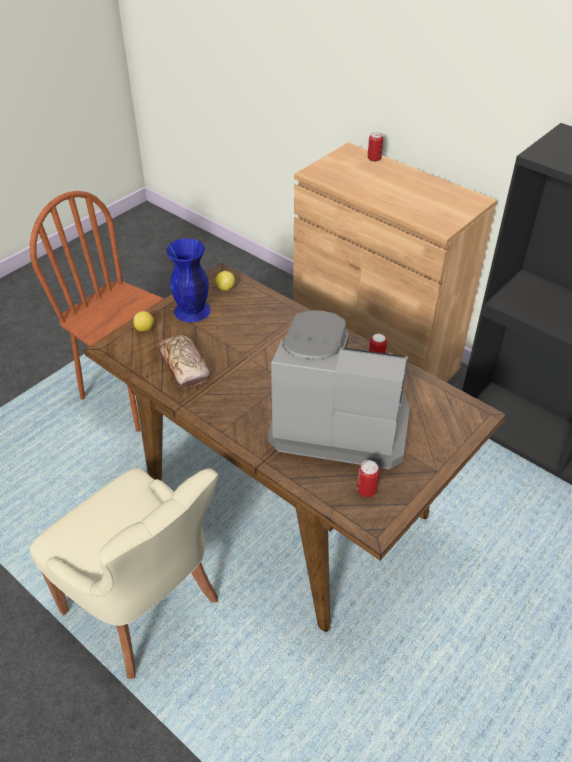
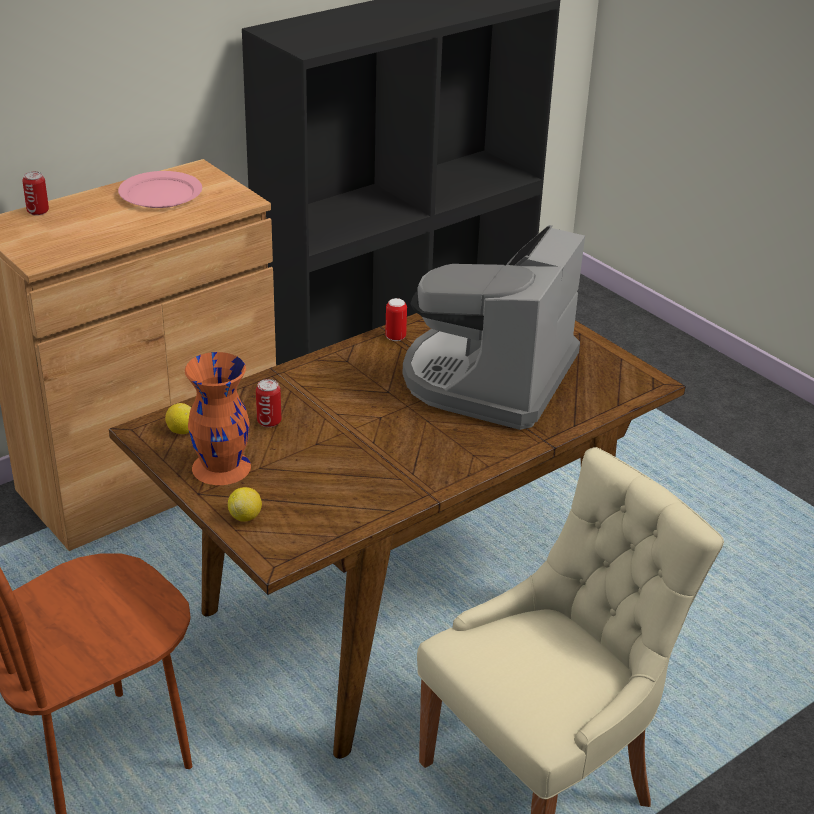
camera: 80 degrees left, 10 degrees down
(184, 366) = (348, 486): bread -> none
(191, 311) = (222, 468): blue vase -> orange vase
(366, 490) = (600, 378): can -> can (269, 422)
(428, 194) = (160, 193): none -> pink plate

